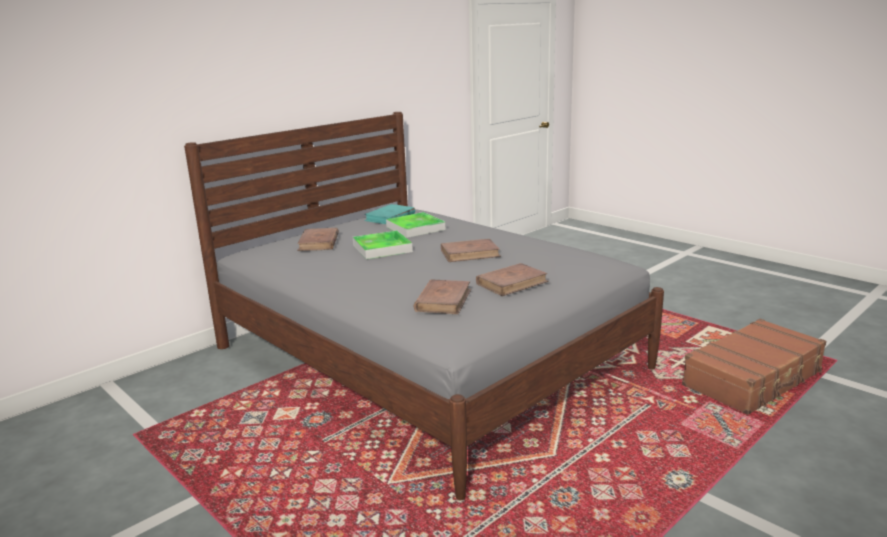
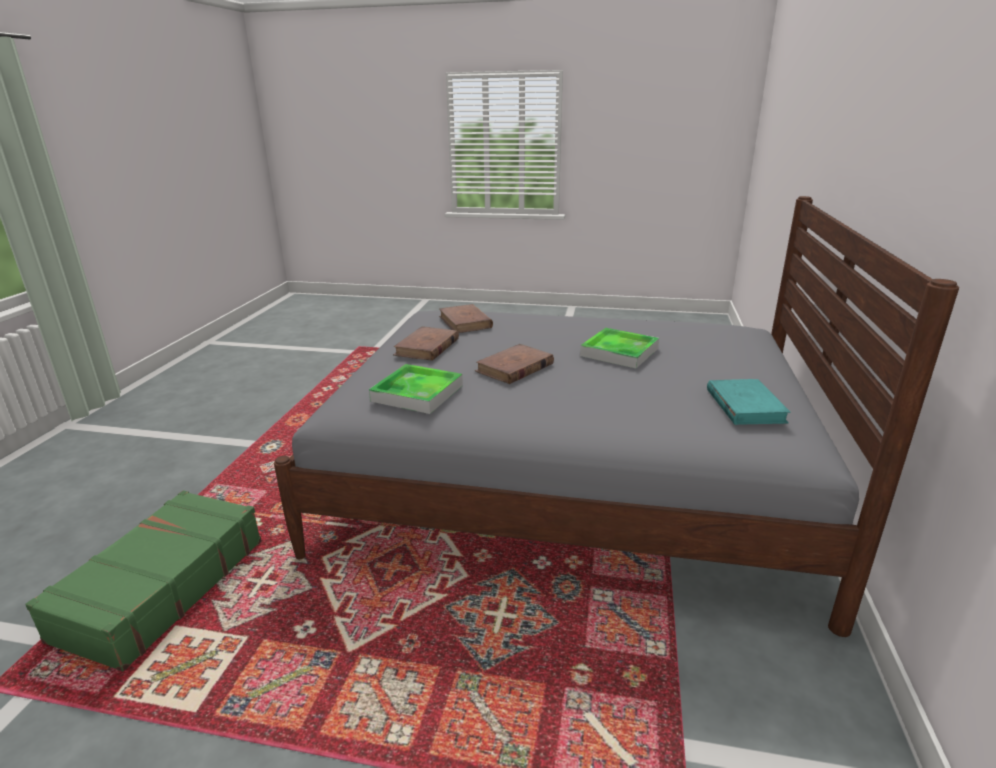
camera: 145 degrees right, 5 degrees up
(318, 242) = (702, 344): brown book -> none
(415, 228) = (655, 391): tray -> tray (417, 393)
(753, 379) = (161, 588): brown suitcase -> green suitcase

